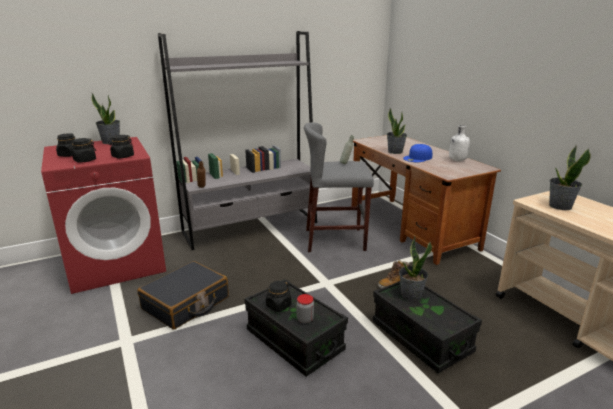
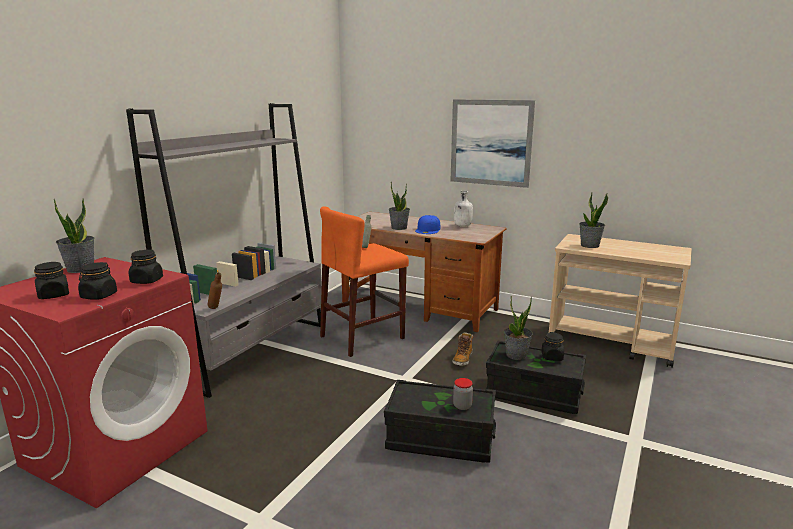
camera: 35 degrees left, 5 degrees down
(186, 303) = (281, 453): black suitcase -> none
(278, 306) = (425, 404): black jar -> black jar (552, 357)
(335, 240) = (363, 337): grey stool -> orange stool
(500, 78) = (490, 142): none -> picture

